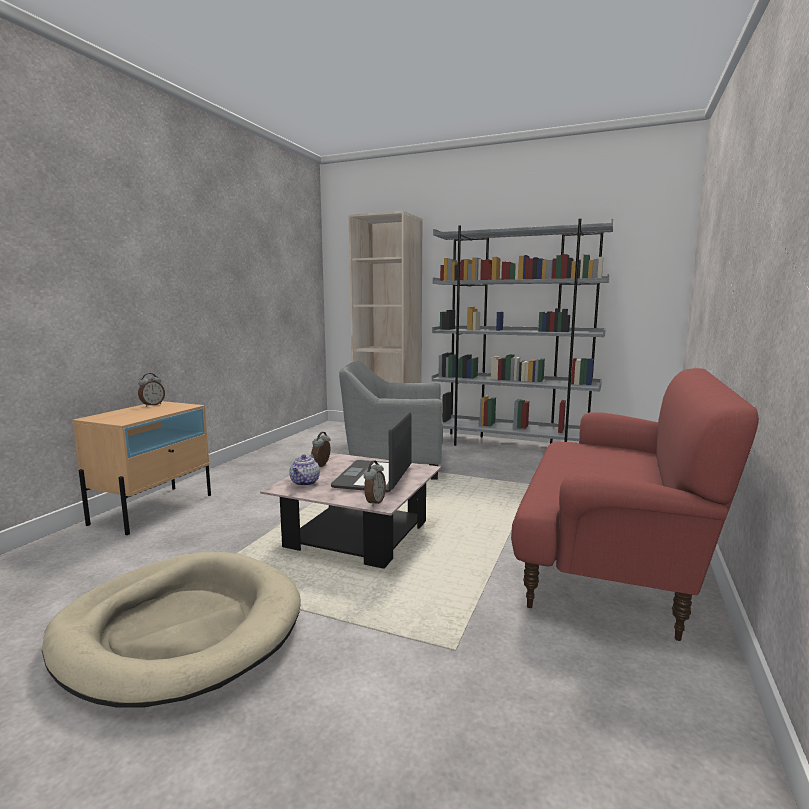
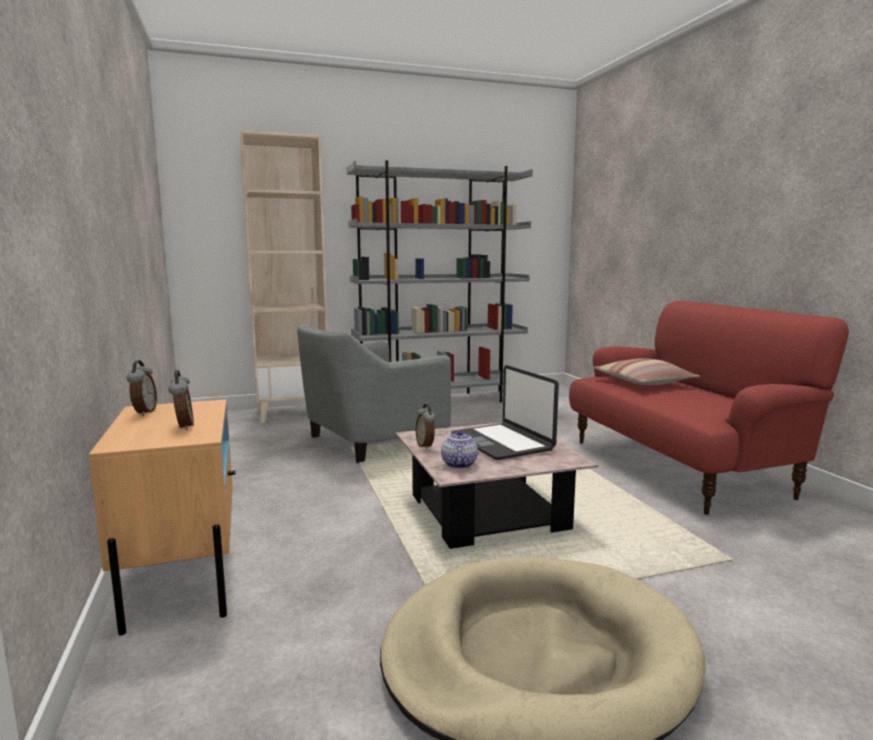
camera: 40 degrees left, 0 degrees up
(305, 483) = (458, 464): teapot -> teapot turned 150 degrees counterclockwise
(374, 502) = (563, 461): alarm clock -> alarm clock (183, 426)
(602, 456) = (643, 382): none -> pillow

